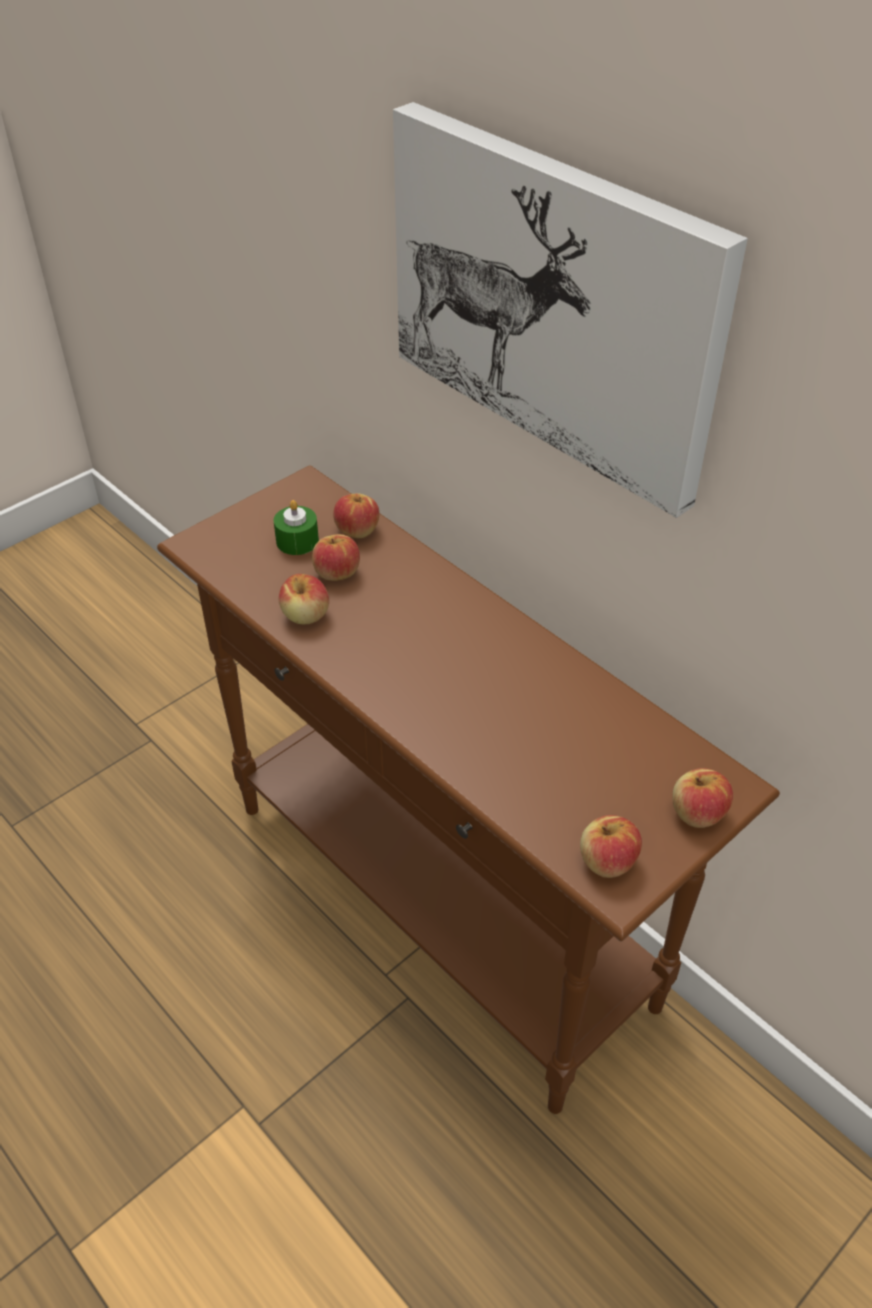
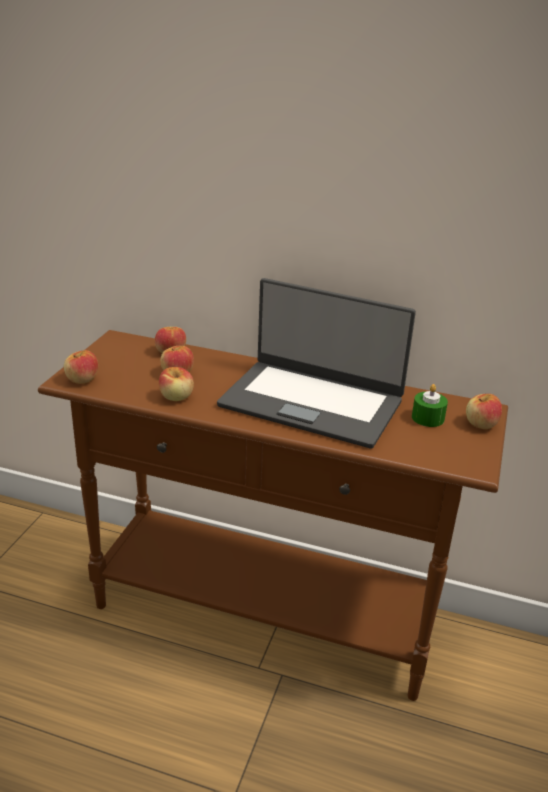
camera: 30 degrees left, 15 degrees down
(297, 541) = (136, 364): green candle -> green candle (428, 418)
(477, 684) = (312, 402): none -> laptop
(553, 302) = (317, 147): picture -> none
(607, 861) = (459, 457): apple -> apple (82, 380)

